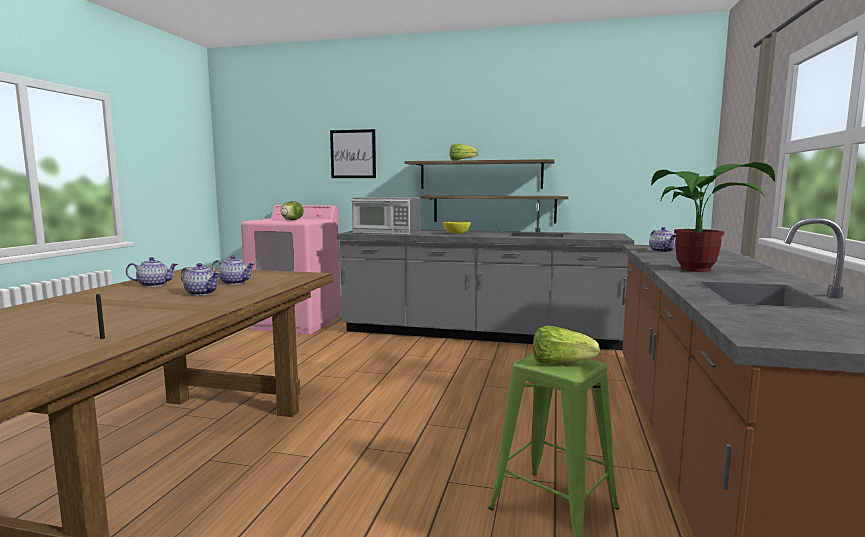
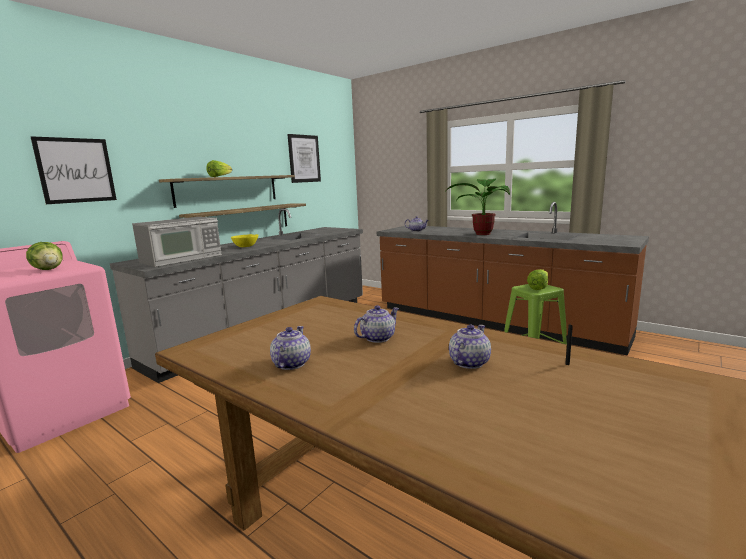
camera: 65 degrees left, 5 degrees up
(235, 282) = (329, 326): teapot -> teapot (469, 362)
(601, 139) = (304, 158): none -> picture

